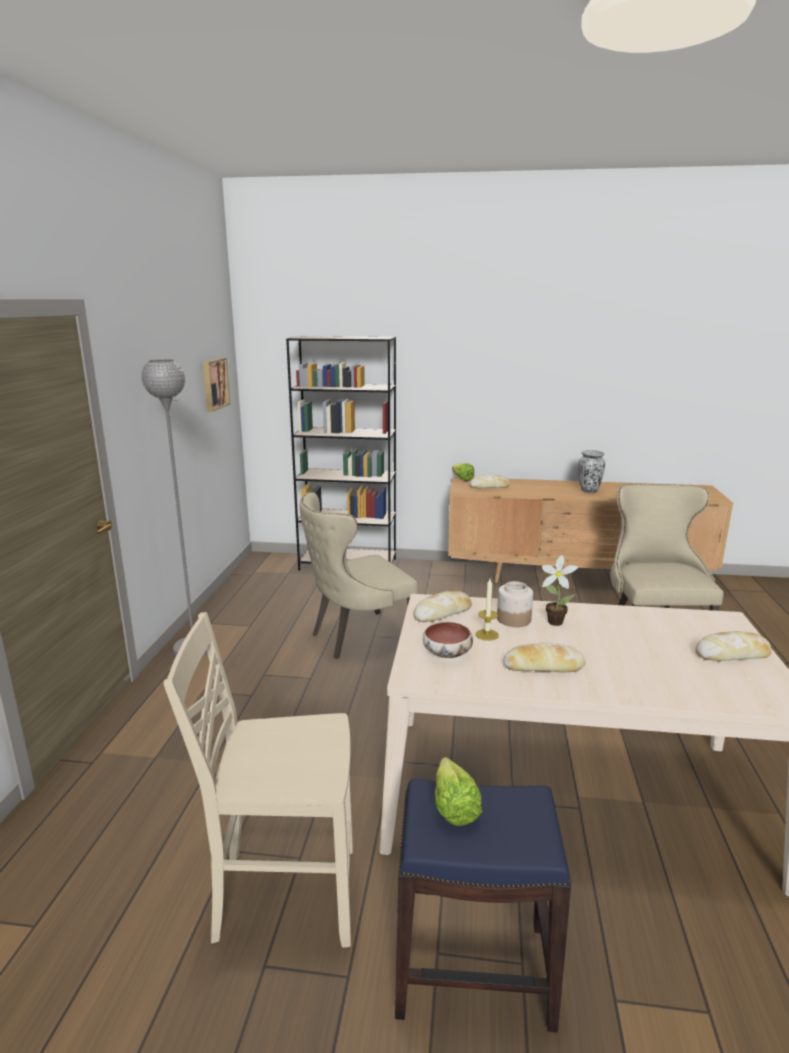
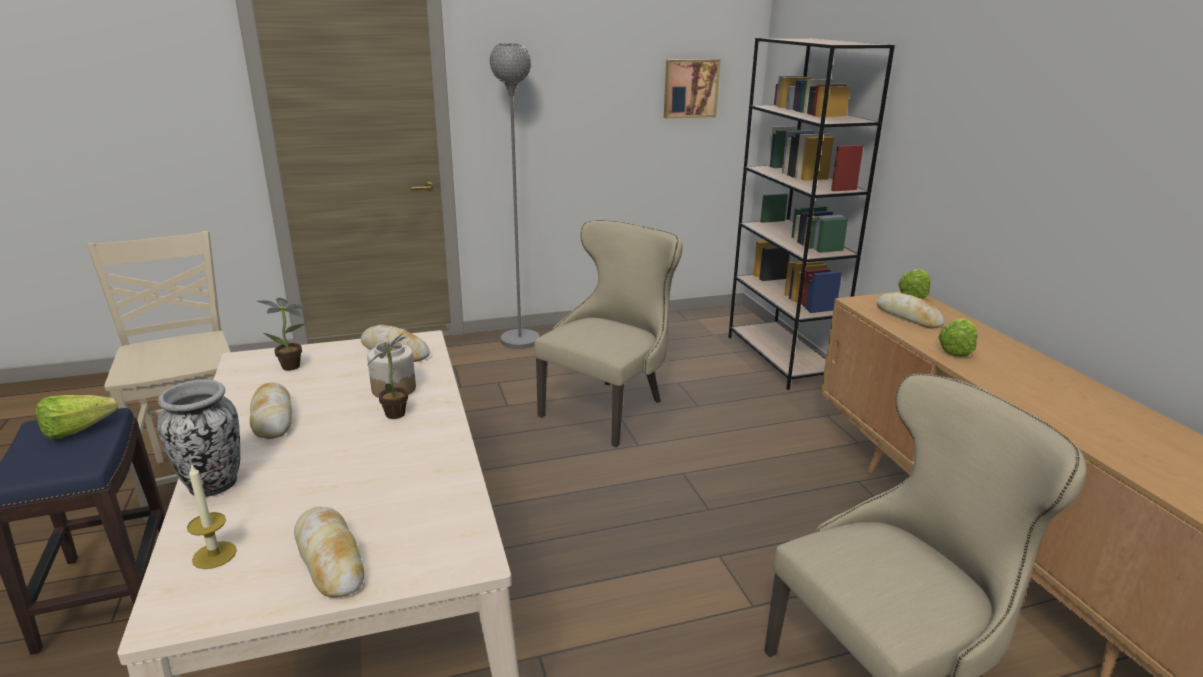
camera: 65 degrees right, 5 degrees up
(357, 637) = (608, 408): beige chair -> beige chair turned 90 degrees clockwise
(447, 654) = (294, 367): bowl -> potted plant
(487, 635) = (346, 380): candle -> candle (214, 555)
(535, 489) = (959, 349): none -> lettuce
(589, 491) = (1040, 394): vase -> vase (214, 486)

